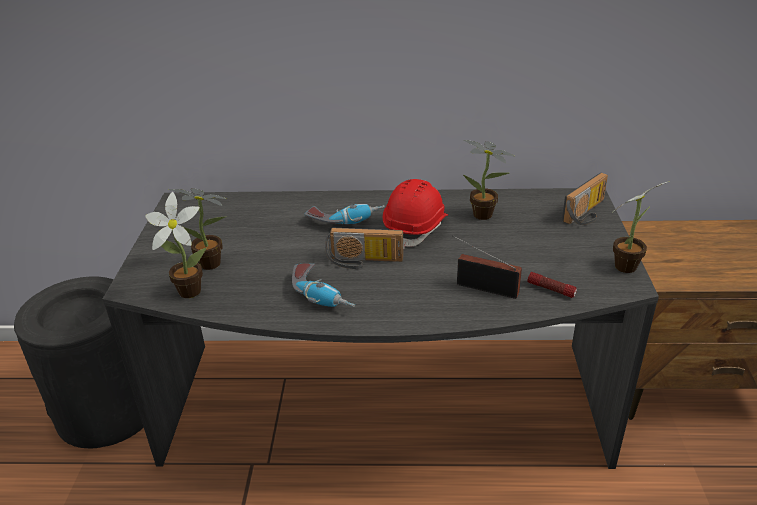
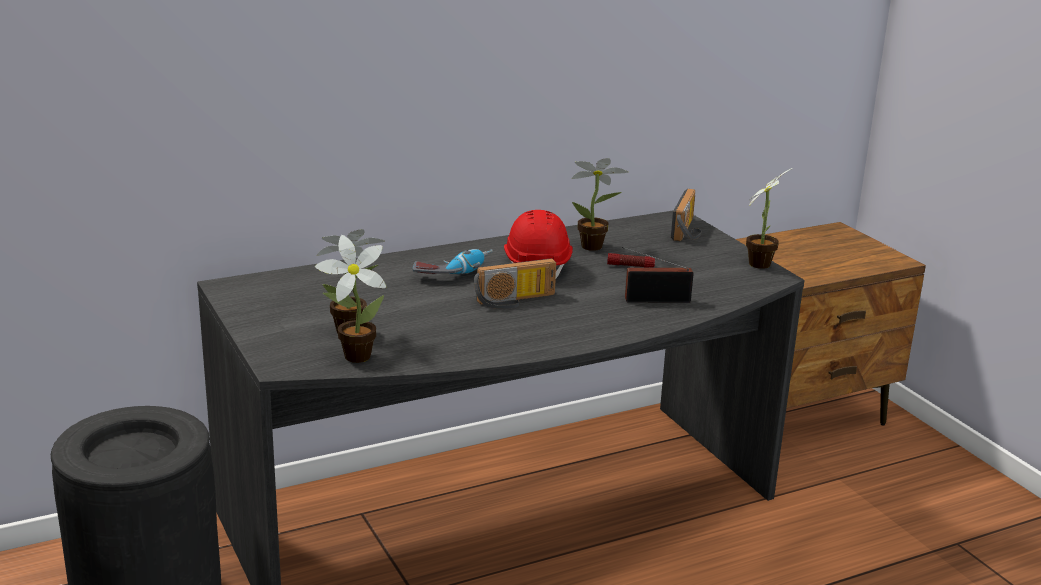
camera: 30 degrees left, 10 degrees down
(323, 295) = (506, 333): power drill -> none
(551, 289) = (713, 291): flashlight -> flashlight (630, 266)

